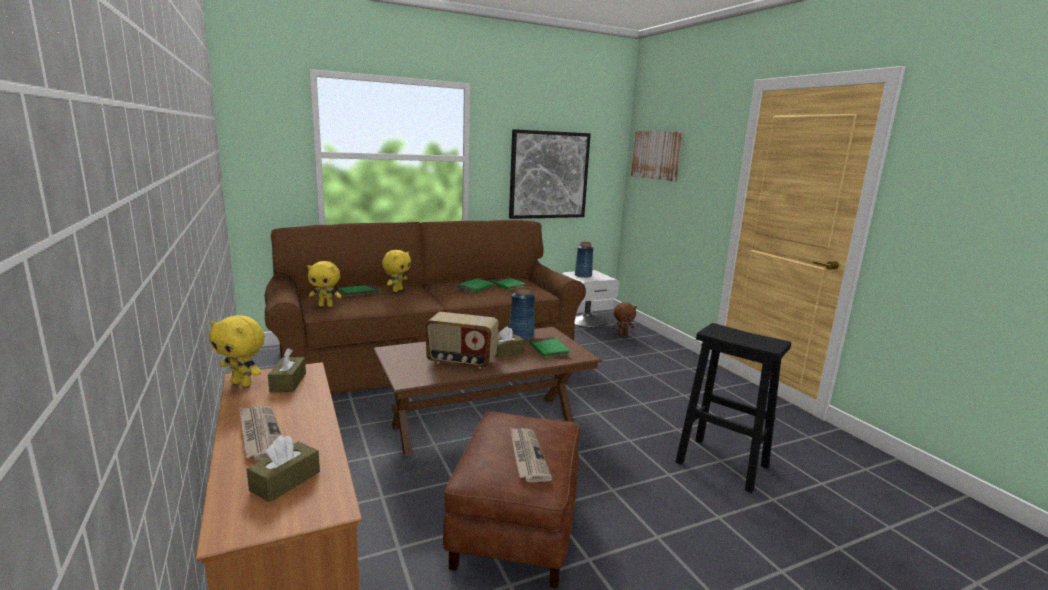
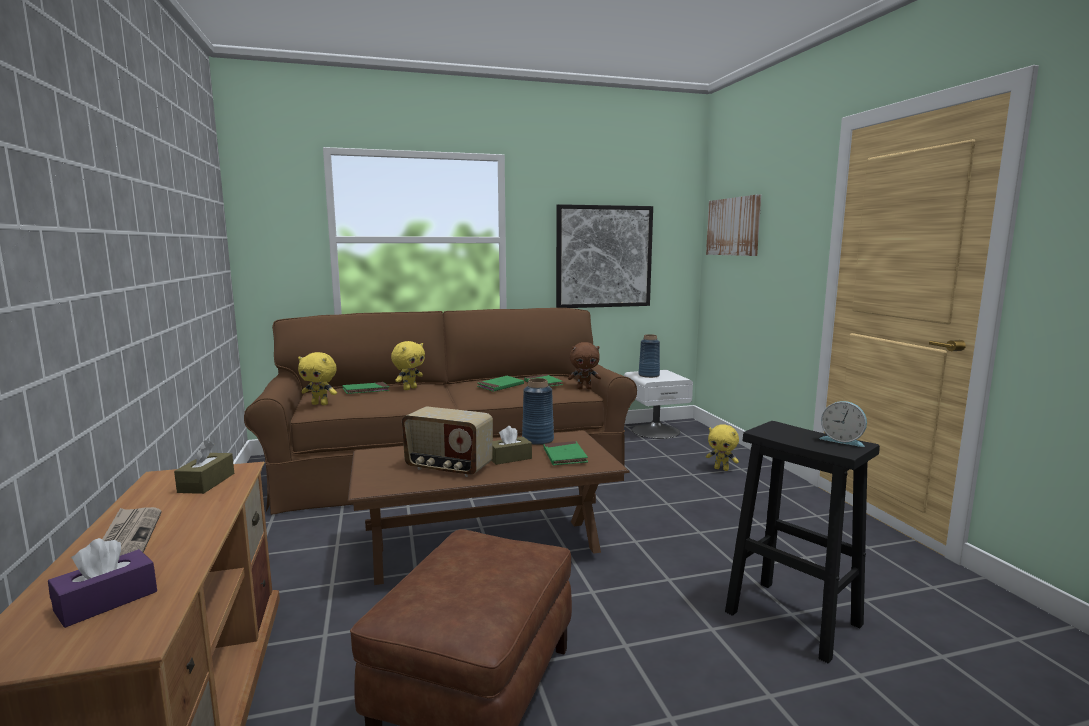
camera: 10 degrees right, 5 degrees down
(242, 383) = (155, 482): yellow plush toy -> yellow plush toy (721, 469)
(285, 481) = (106, 601): brown tissue box -> purple tissue box
(527, 456) = (476, 588): newspaper -> none
(622, 334) = (697, 447): brown plush toy -> brown plush toy (584, 388)
(766, 339) = (842, 440): none -> alarm clock

